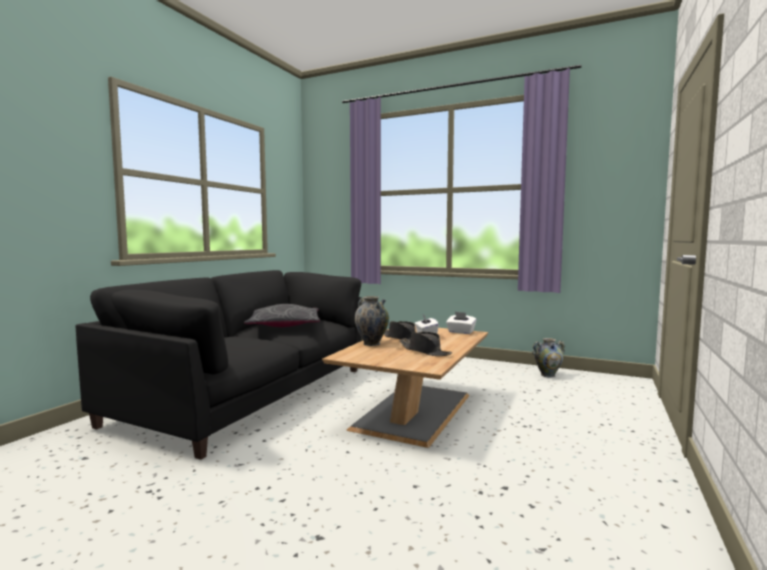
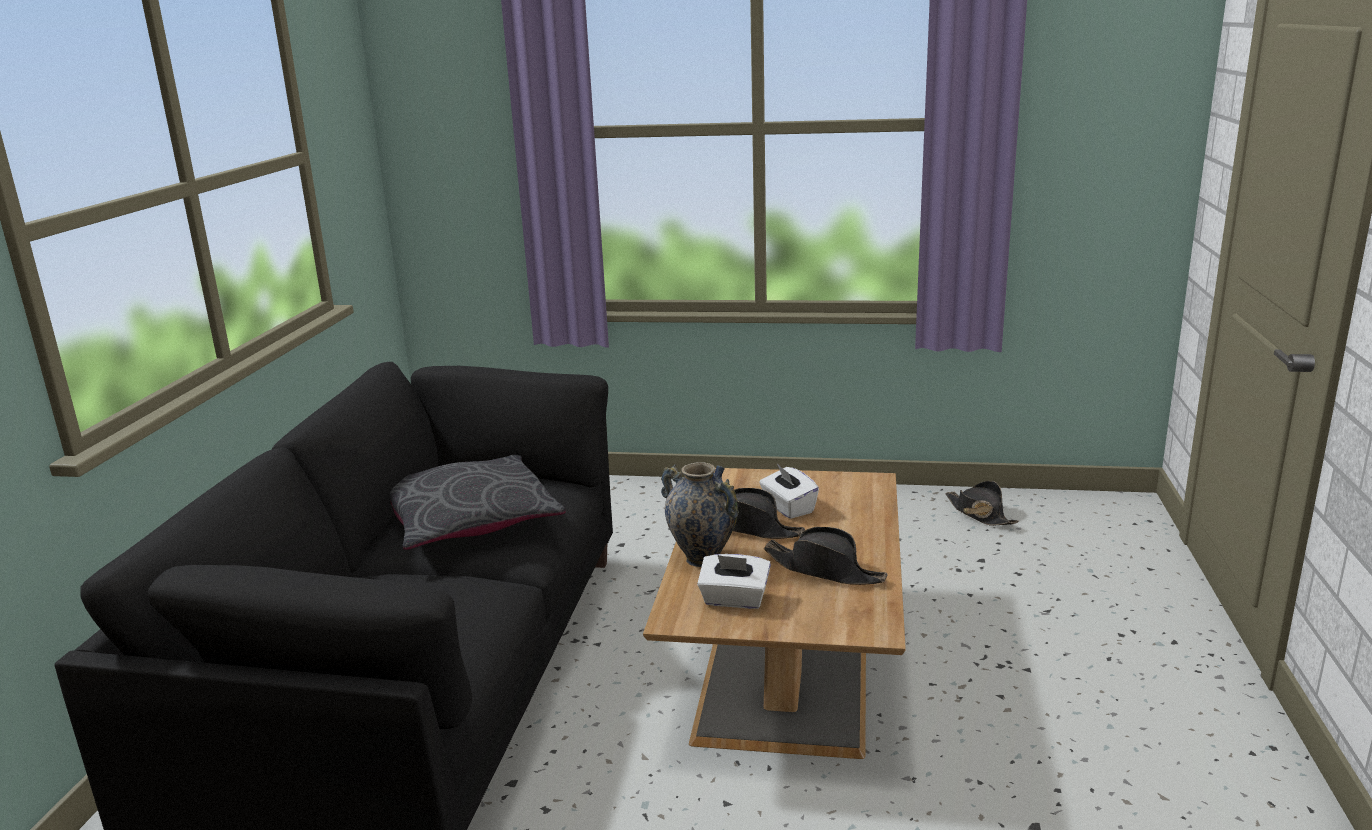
camera: 15 degrees left, 15 degrees up
(460, 332) = (846, 483): white tissue box -> white tissue box (734, 600)
(548, 375) = (979, 514): vase -> black hat

